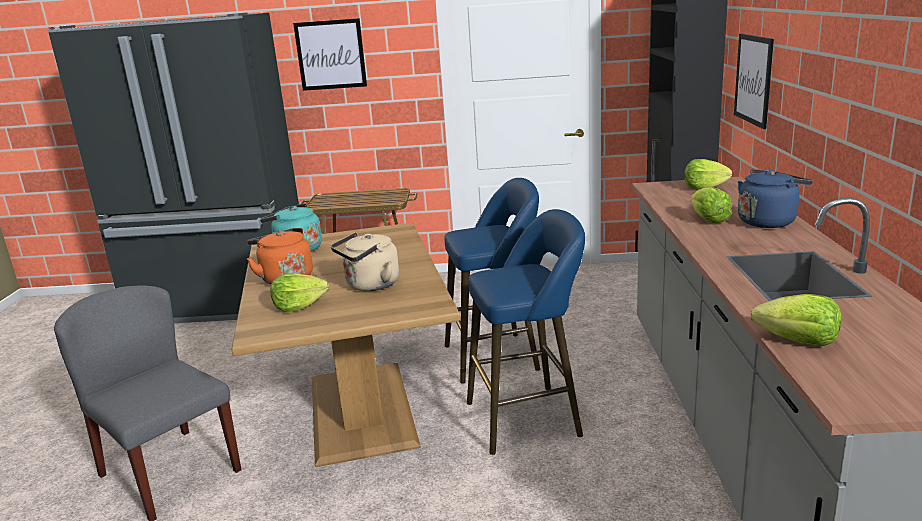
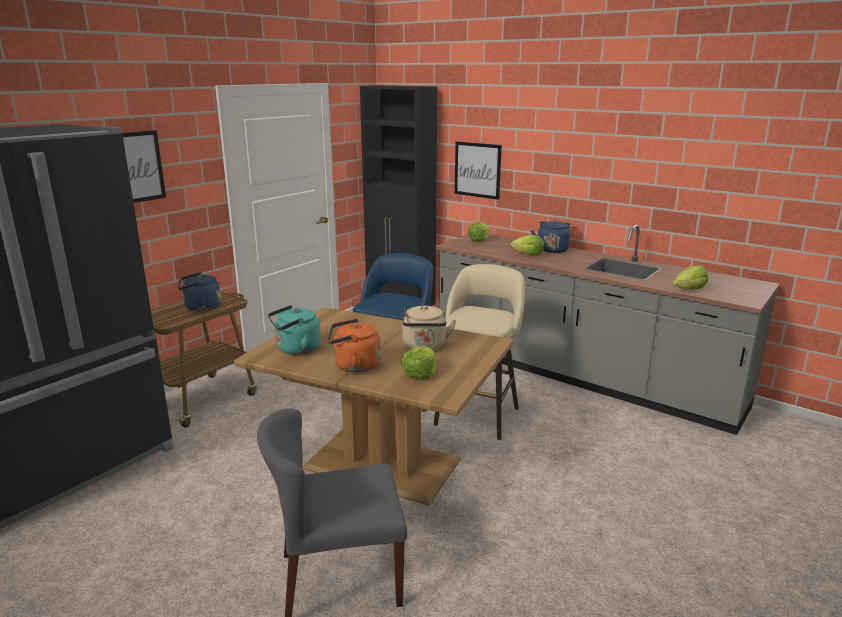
camera: 55 degrees left, 0 degrees up
(364, 200) = (200, 308): none -> blue kettle
(529, 417) = (478, 414): blue stool -> beige stool

